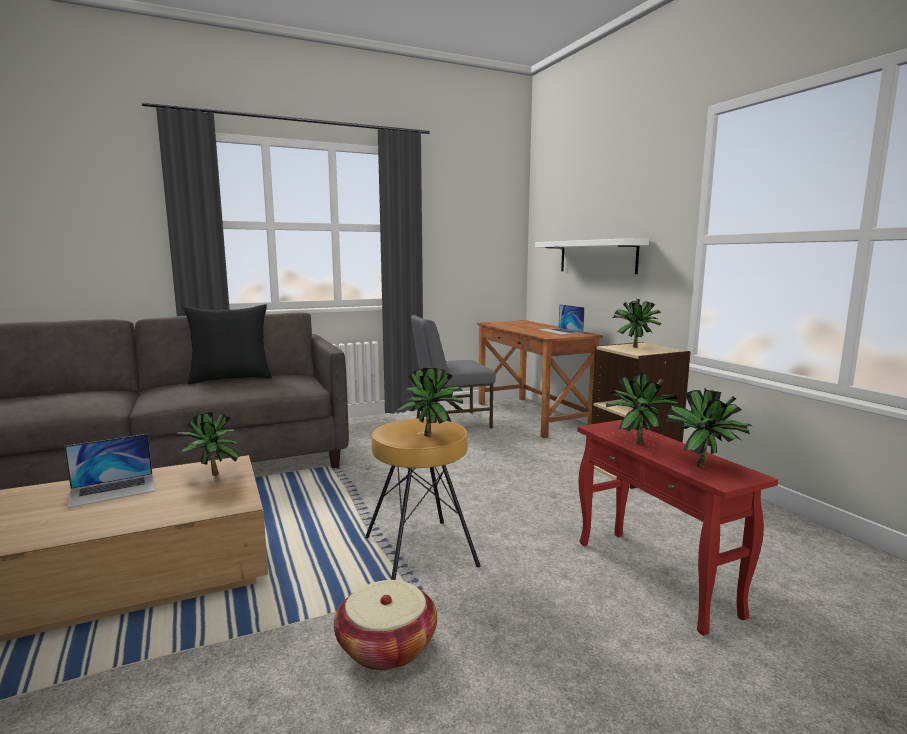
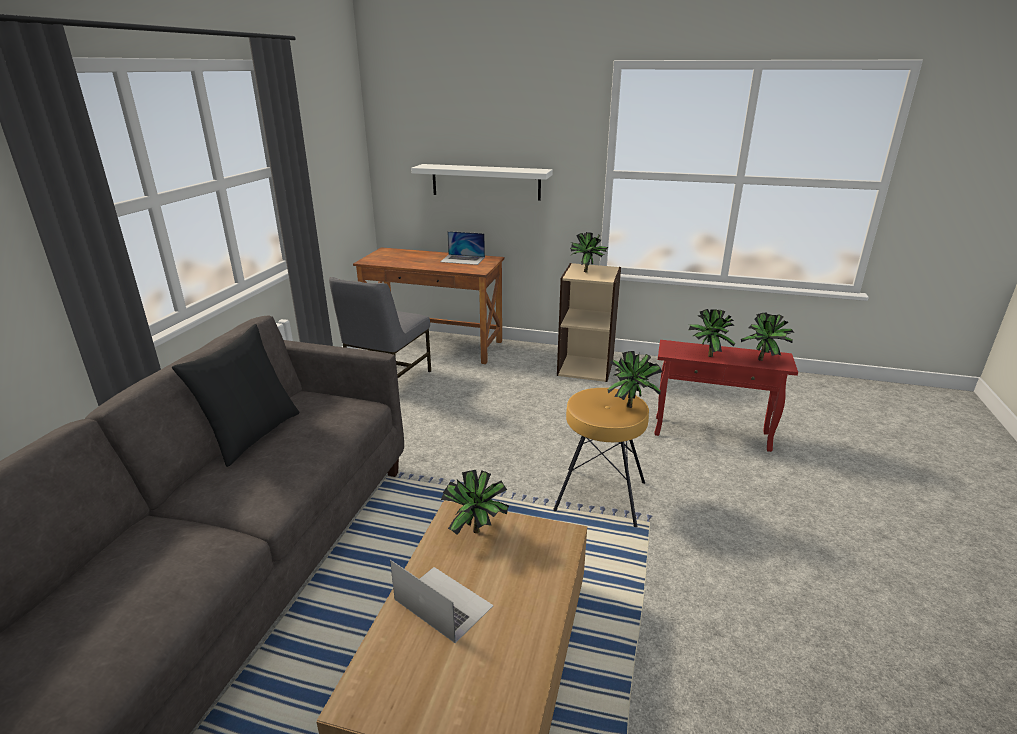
camera: 50 degrees left, 15 degrees up
(113, 490) = (443, 602): laptop -> laptop turned 60 degrees counterclockwise
(386, 646) = (702, 556): basket -> none

